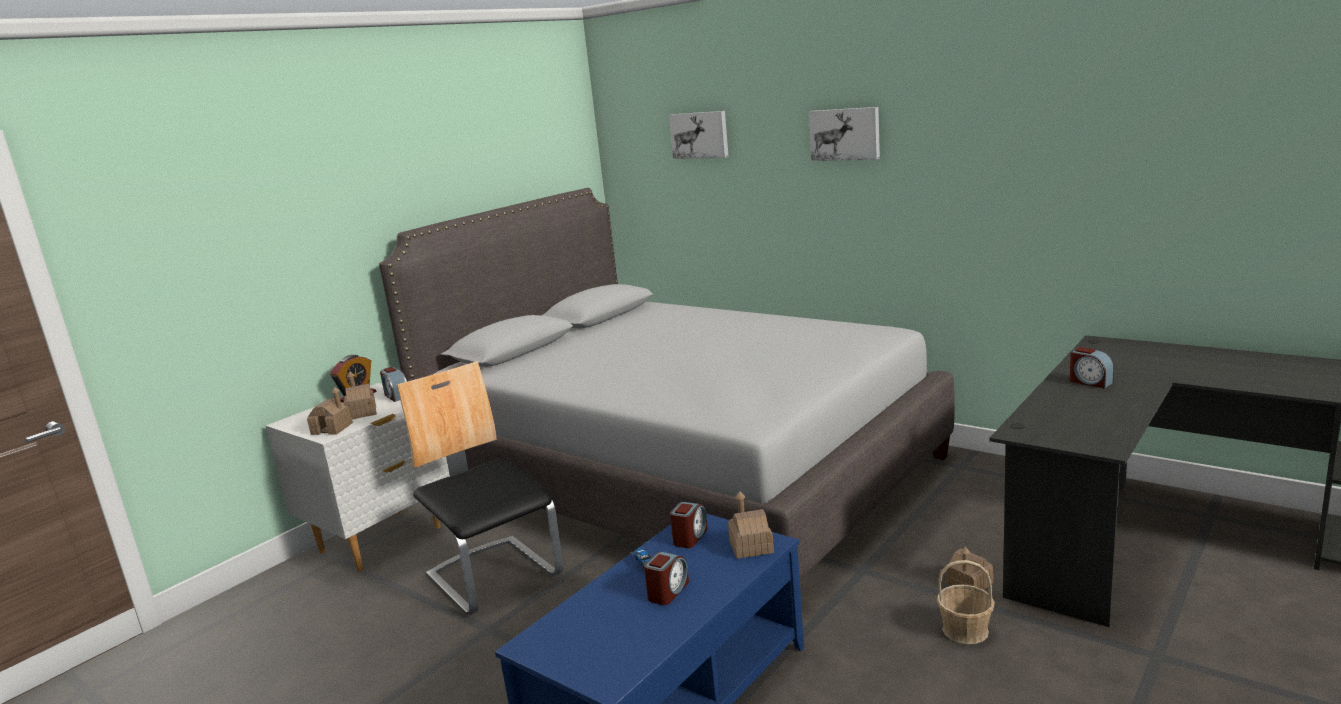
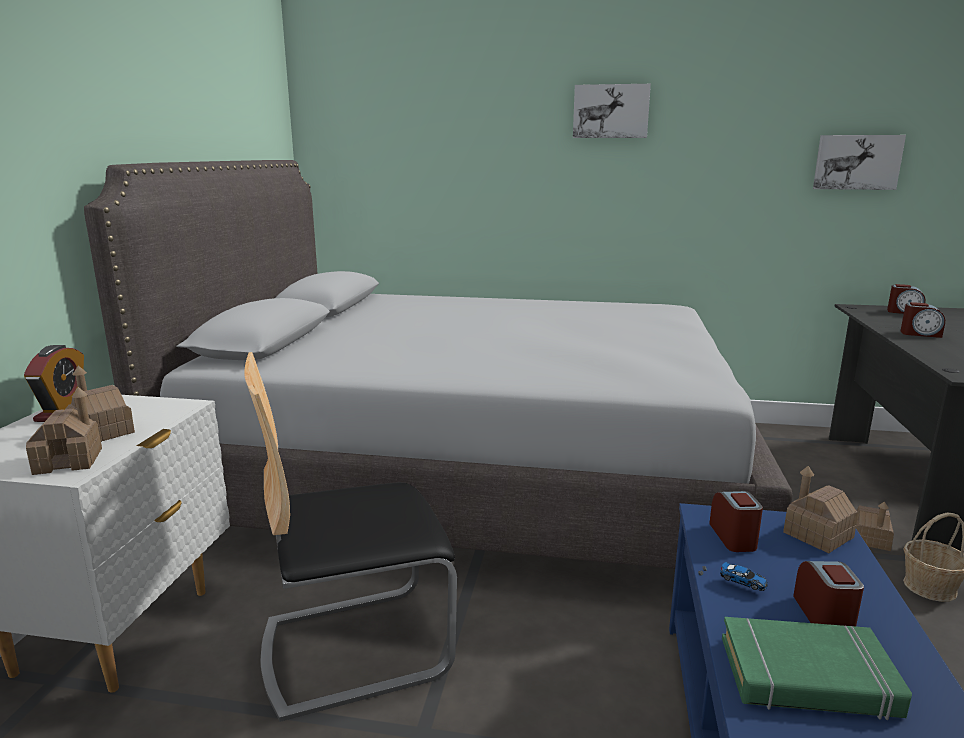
camera: 30 degrees left, 0 degrees up
(396, 396) = (139, 405): alarm clock -> alarm clock (904, 312)
(495, 575) = (354, 646): chair -> chair turned 45 degrees counterclockwise
(605, 616) = (807, 677): none -> green book
(700, 135) = (434, 107): picture -> picture (856, 162)

